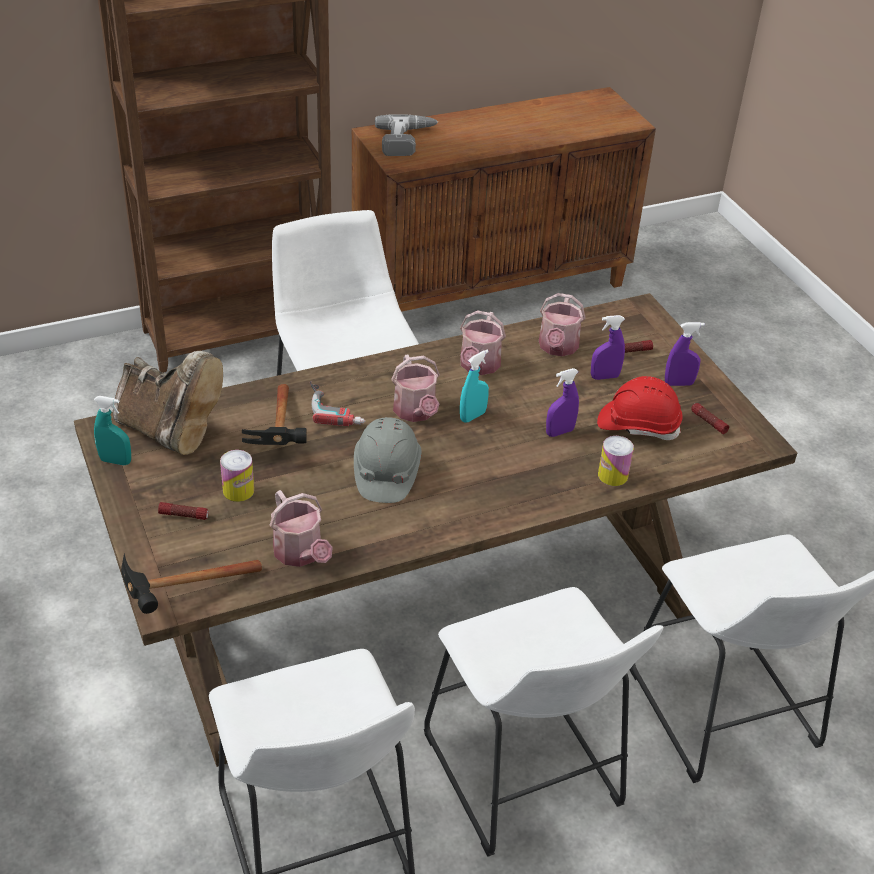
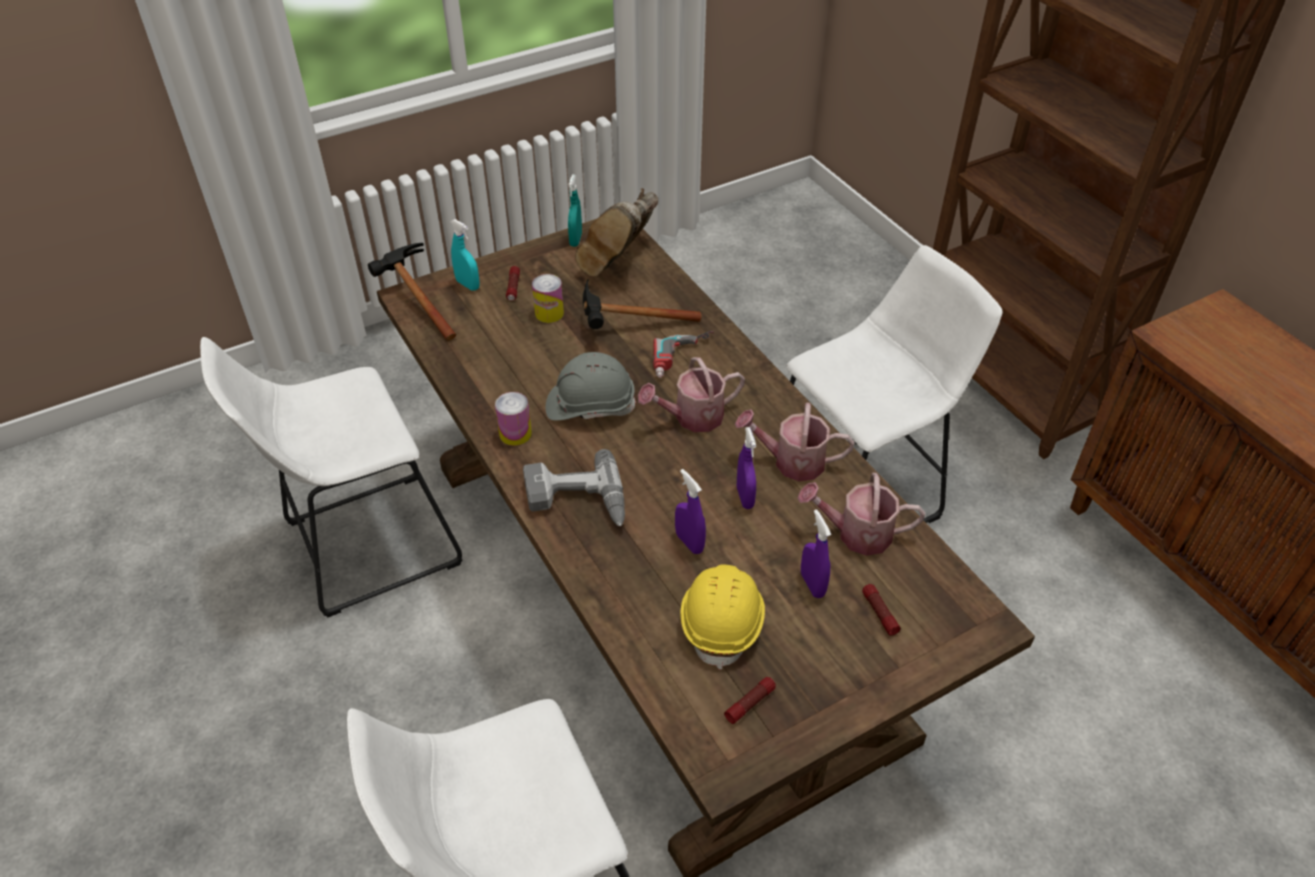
camera: 85 degrees right, 5 degrees up
(301, 554) = (471, 362): watering can -> none
(408, 141) = (1230, 339): power drill -> power drill (576, 502)
(472, 416) = (698, 463): turquoise spray bottle -> turquoise spray bottle (468, 285)
(525, 779) = (431, 697): white stool -> none
(613, 475) = (621, 596): can -> can (515, 434)
(638, 425) = (722, 622): red hard hat -> yellow hard hat
(679, 383) = (825, 669): purple spray bottle -> purple spray bottle (745, 497)

